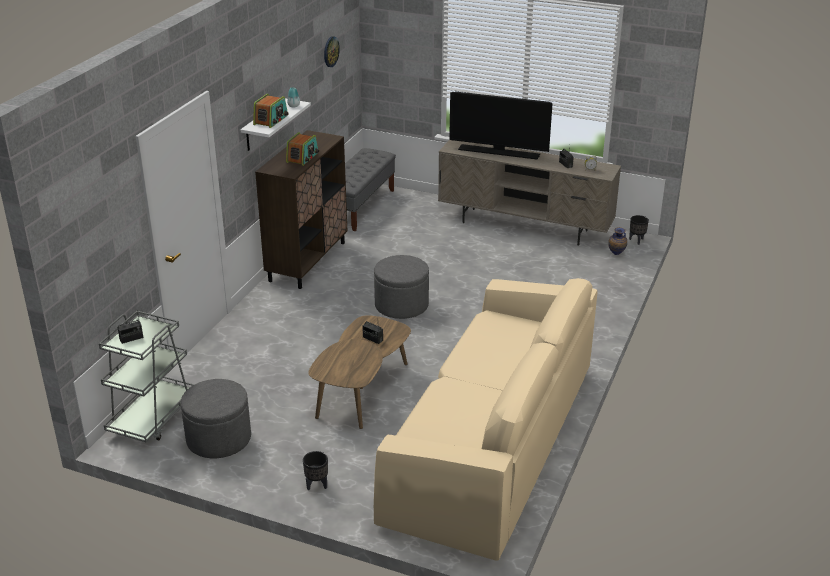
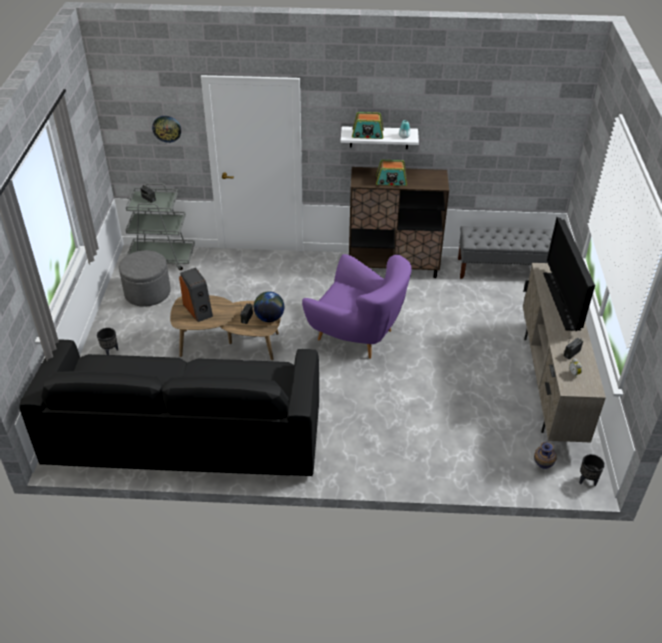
camera: 70 degrees right, 10 degrees up
(330, 51) = (518, 120): wall clock -> wall clock (167, 128)
(344, 364) = (198, 310): none -> speaker
(382, 324) = (269, 318): none -> globe
(401, 305) = (357, 335): grey ottoman -> purple armchair
(492, 442) = (185, 434): beige sofa -> black sofa

